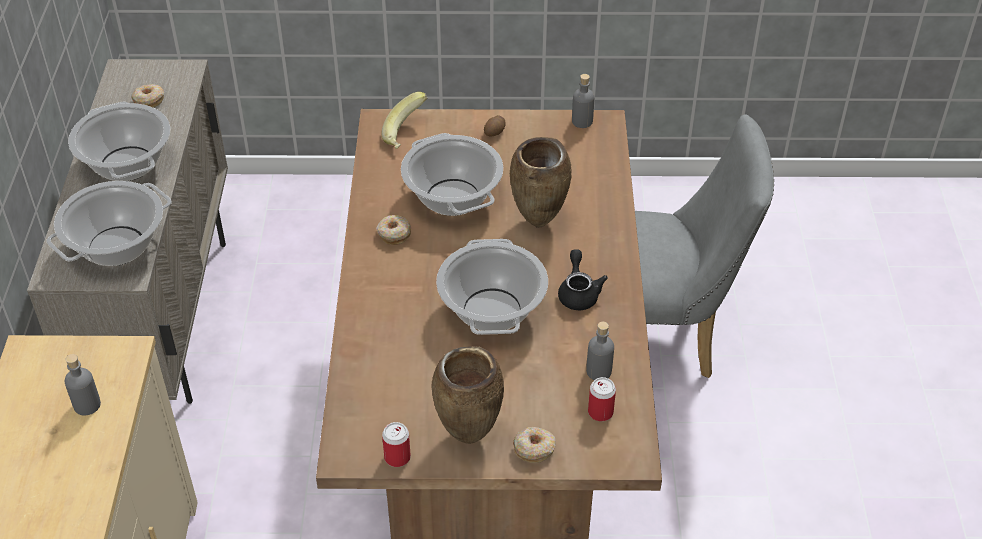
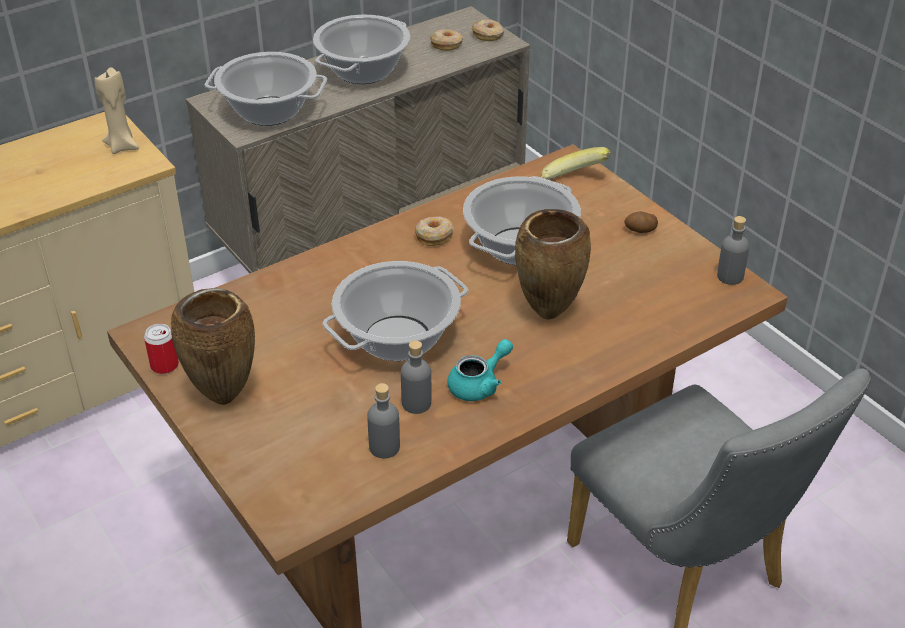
camera: 55 degrees right, 5 degrees down
(80, 357) = (122, 146): none -> beige candle
(87, 405) = (76, 173): grey bottle -> grey bottle (416, 403)
(534, 449) = (243, 448): donut -> donut (488, 35)
(578, 293) = (479, 384): black teapot -> turquoise teapot
(600, 412) = (329, 473): can -> none

